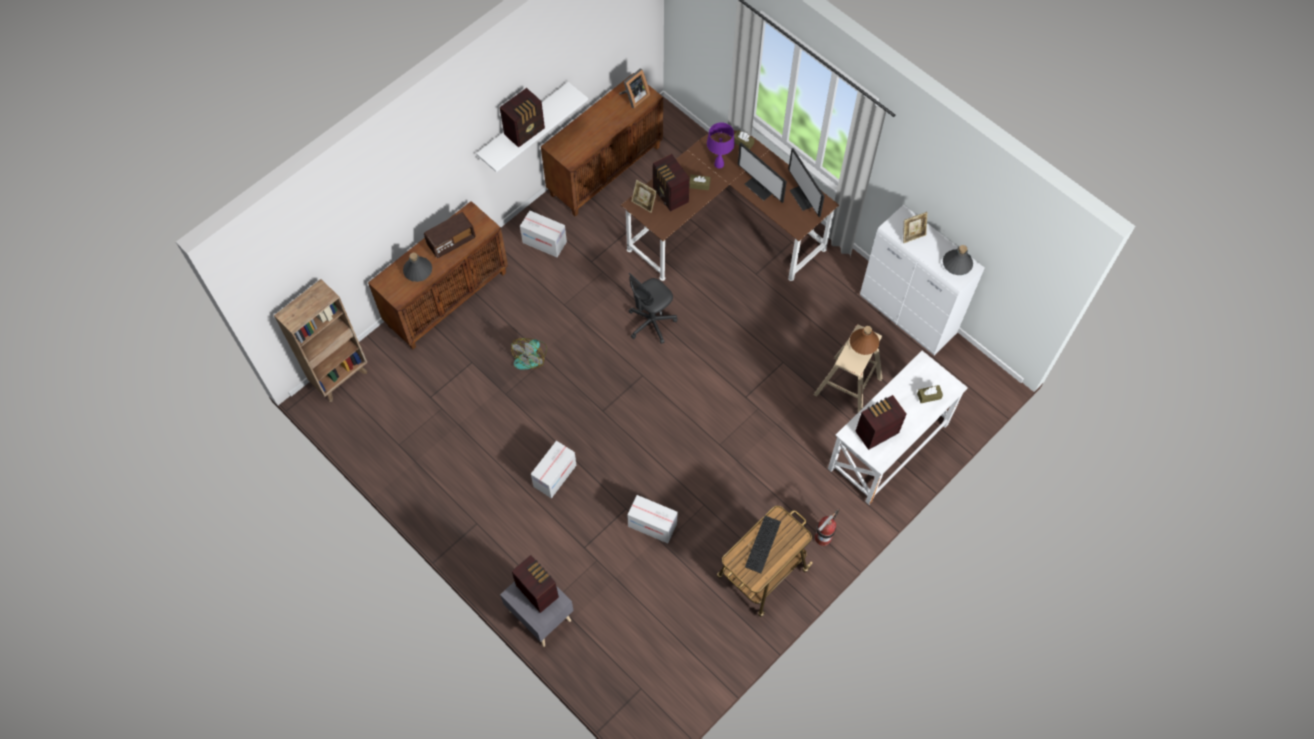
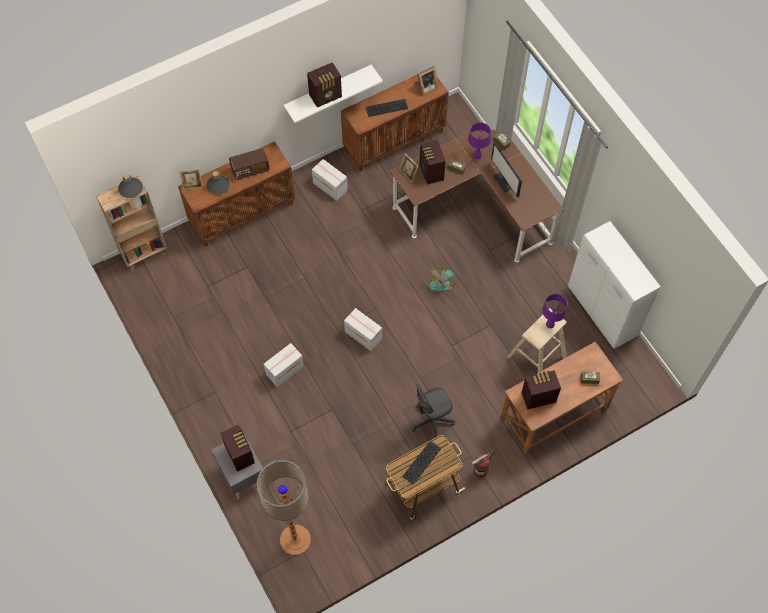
camera: 15 degrees right, 0 degrees up
(531, 356) = (293, 273): fan -> fan (444, 282)
(595, 130) = (387, 107): none -> keyboard
(628, 677) = (295, 540): none -> floor lamp
(651, 323) = (394, 269): grey office chair -> grey office chair (432, 421)
(652, 525) = (349, 427): cardboard box -> cardboard box (363, 335)
(804, 197) = (537, 197): monitor -> none
(863, 343) = (550, 324): brown bottle -> purple table lamp
(888, 447) = (554, 413): white desk -> brown desk
(912, 235) = (609, 247): picture frame -> picture frame (192, 185)
(957, 263) = (638, 278): grey bottle -> grey bottle (130, 189)

